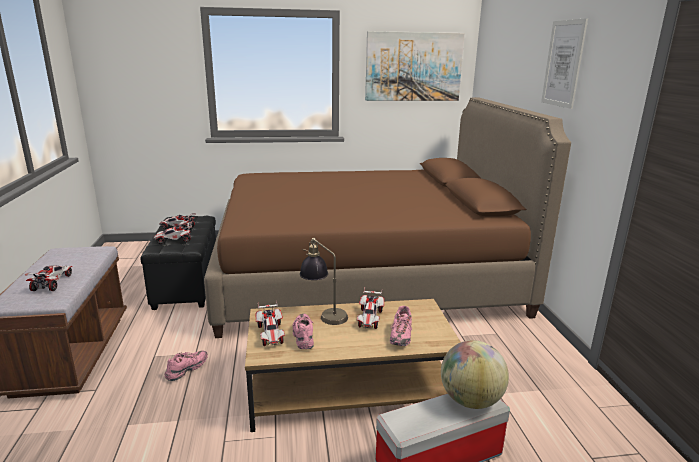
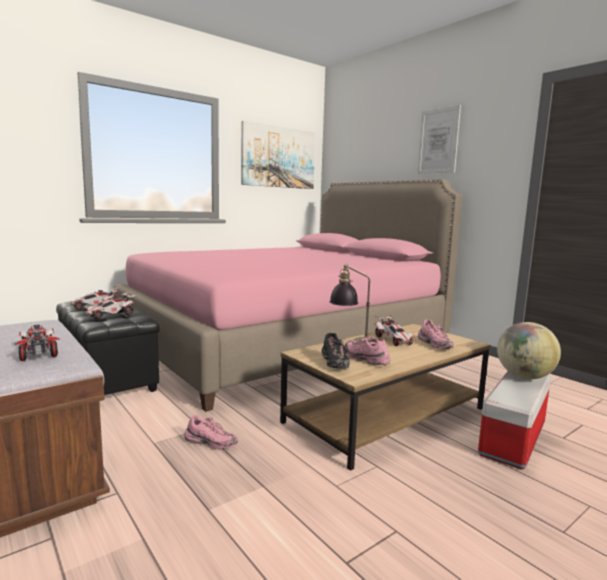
camera: 30 degrees left, 10 degrees down
(187, 370) = (211, 443): pink shoe -> pink shoe turned 105 degrees clockwise
(271, 334) = (334, 363): toy car -> black shoe
(363, 276) = (285, 342): brown bed -> pink bed

